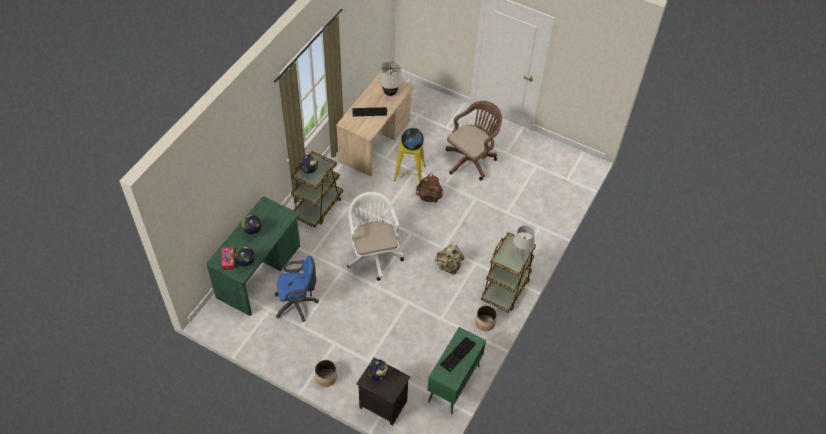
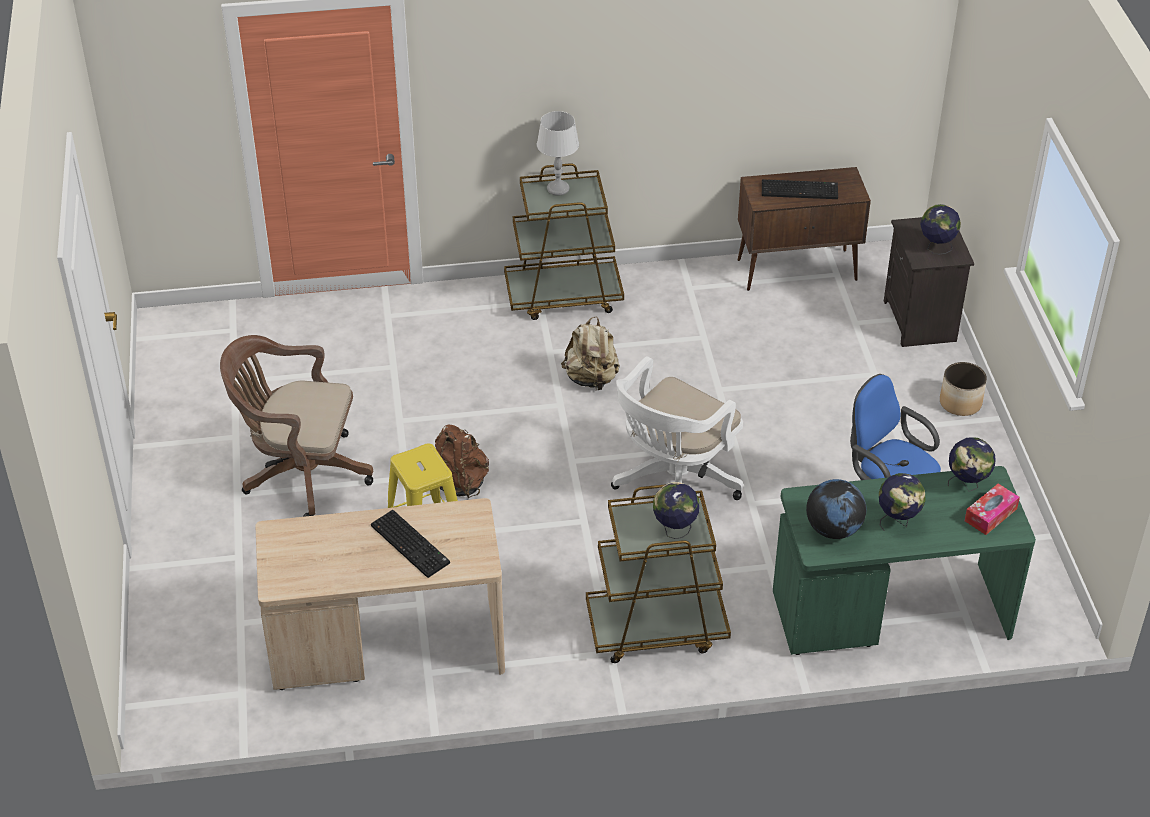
camera: 125 degrees left, 10 degrees down
(390, 93) = (319, 544): beige table lamp -> none
(412, 146) = (424, 460): globe -> globe (833, 529)
(453, 384) = (798, 270): green cabinet -> brown cabinet
(485, 322) = (654, 288): planter -> none

